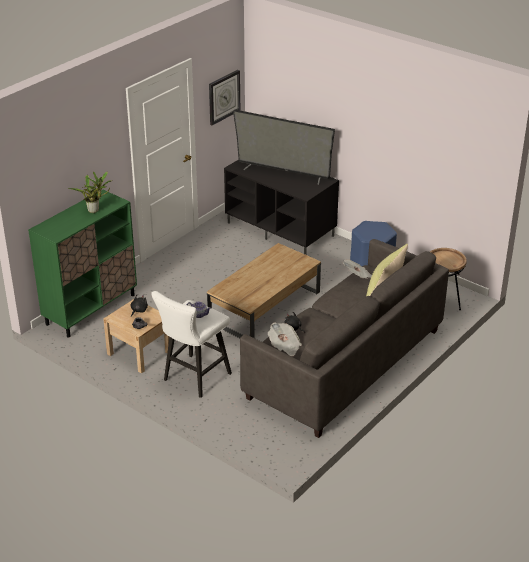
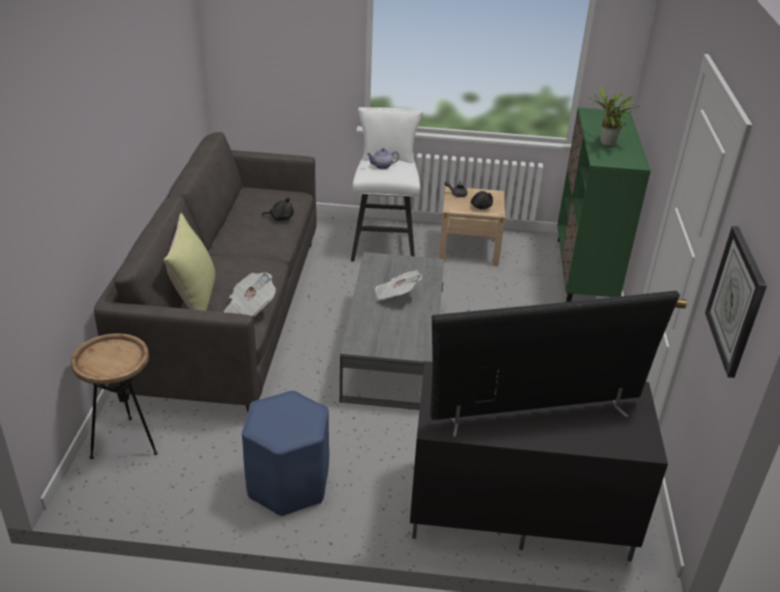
camera: 145 degrees right, 0 degrees up
(264, 307) = (393, 349): brown coffee table -> grey coffee table
(284, 346) = (274, 199): newspaper -> newspaper (396, 295)

